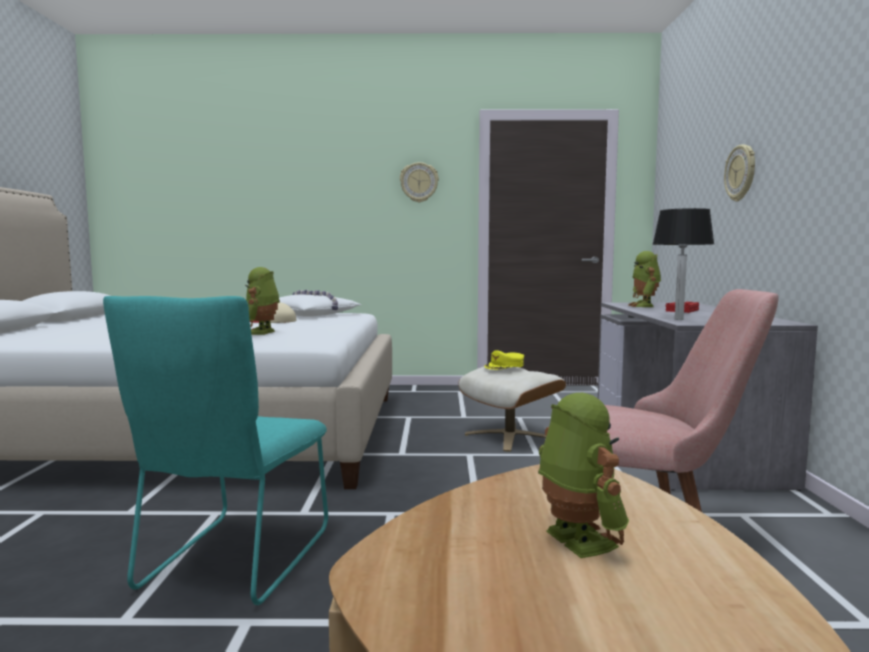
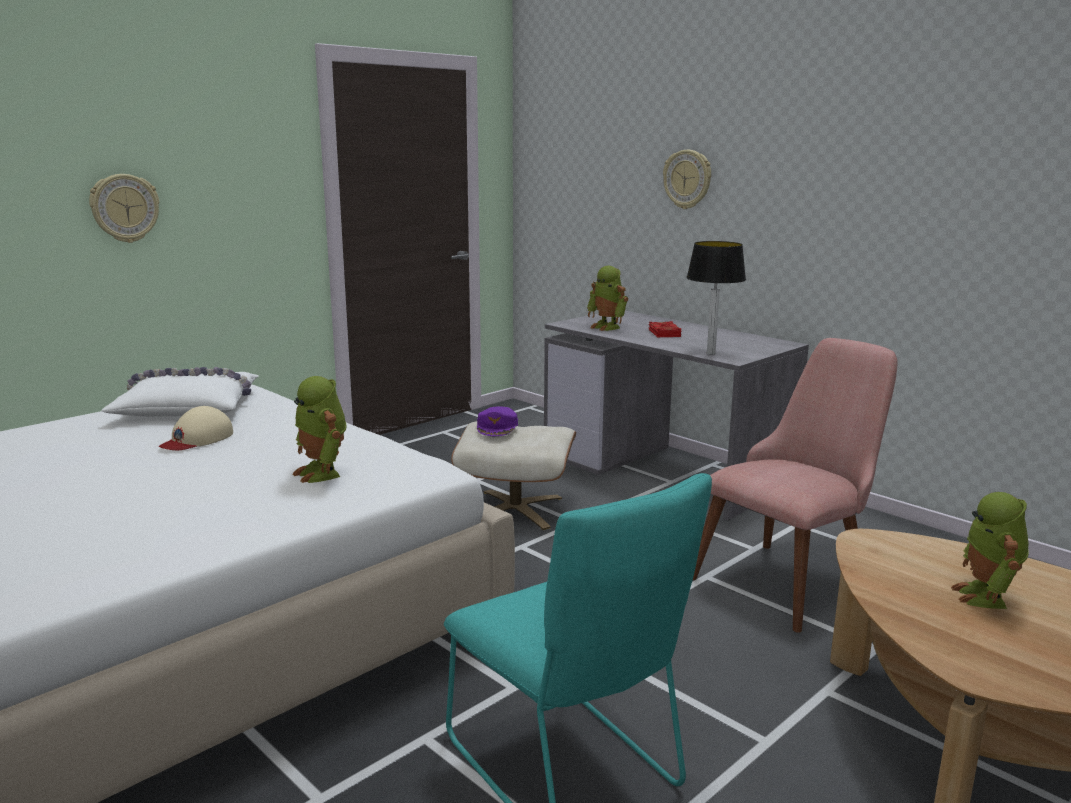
camera: 45 degrees left, 10 degrees up
(419, 182) = (240, 156): wall clock -> wall clock (124, 208)
(504, 366) = (497, 427): yellow cap -> purple cap
(575, 540) = (986, 597): toy robot -> toy robot turned 105 degrees counterclockwise

